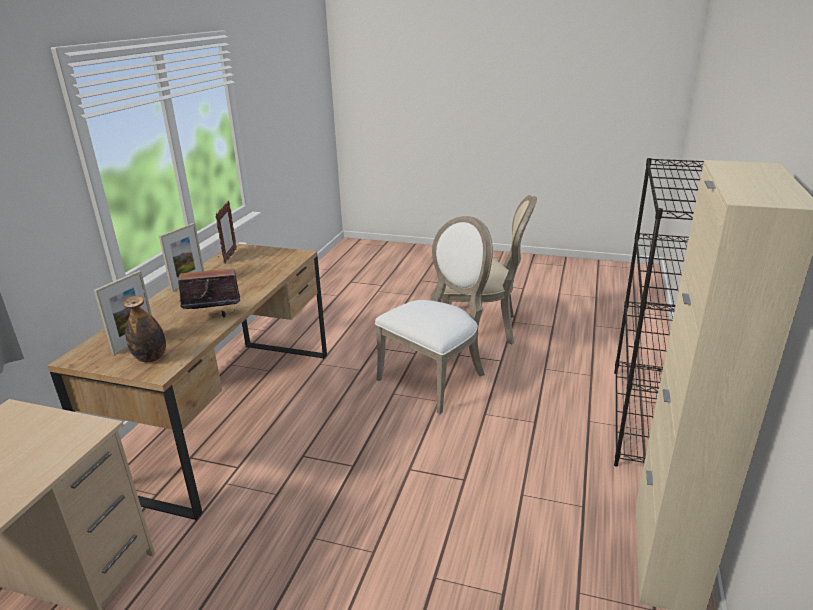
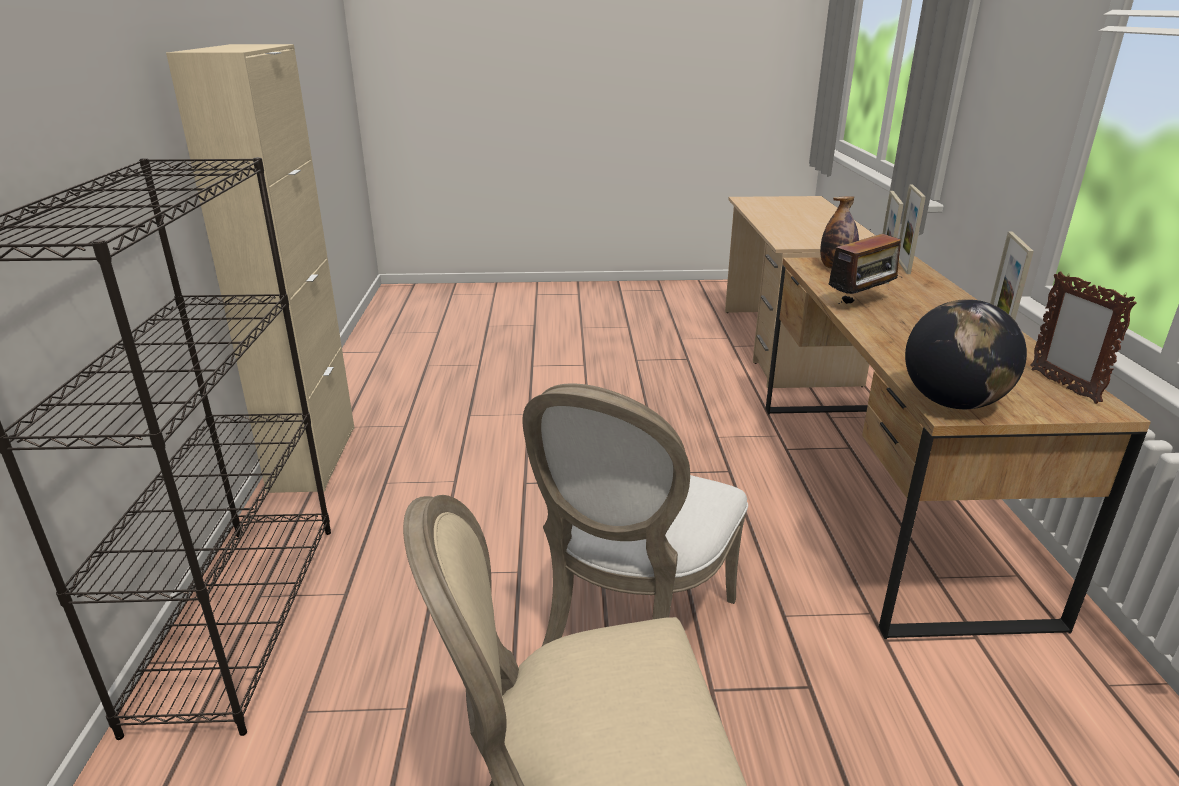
camera: 160 degrees right, 0 degrees up
(92, 352) = (902, 265): none -> picture frame
(292, 256) = (952, 403): none -> globe

